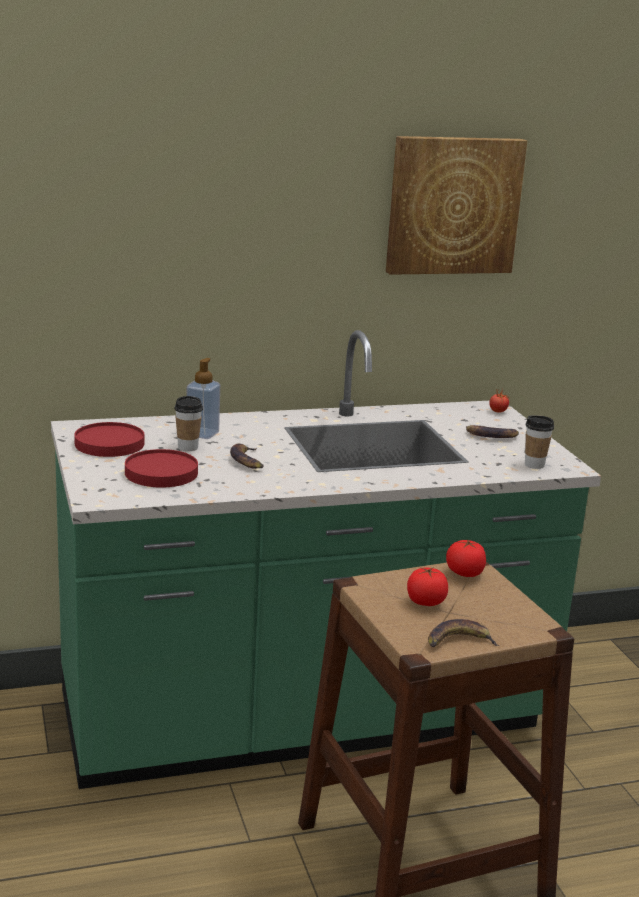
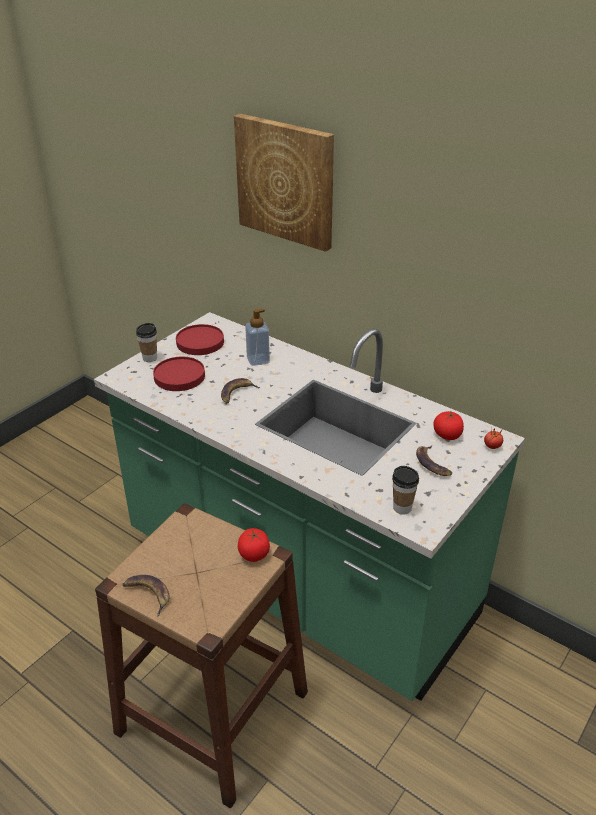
camera: 55 degrees right, 15 degrees up
(188, 447) = (229, 366): cup -> cup (150, 358)
(425, 602) = (193, 555): tomato -> tomato (447, 435)
(453, 205) = (496, 246): picture -> picture (286, 181)

